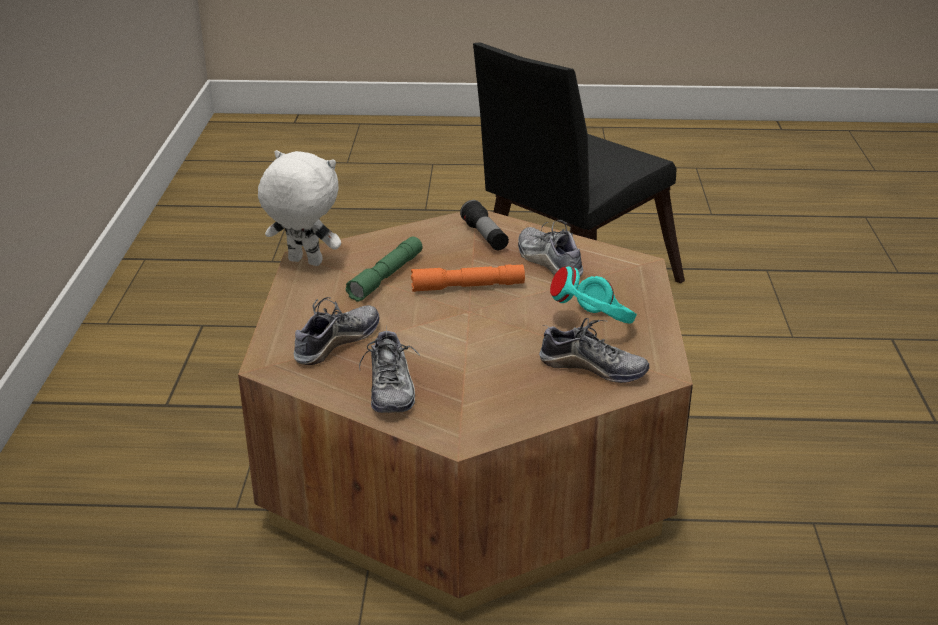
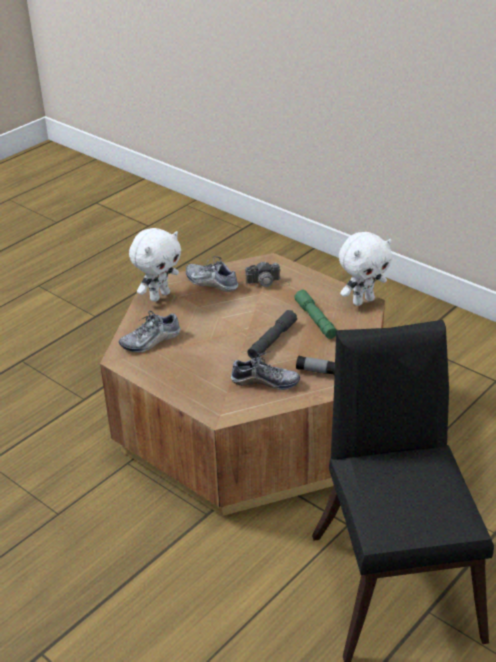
camera: 130 degrees right, 5 degrees up
(336, 343) = (267, 282): shoe -> camera
(467, 287) = (272, 340): orange flashlight -> grey flashlight
(484, 418) = (159, 296): none -> white plush toy
(595, 325) = (182, 361): turquoise headphones -> none

